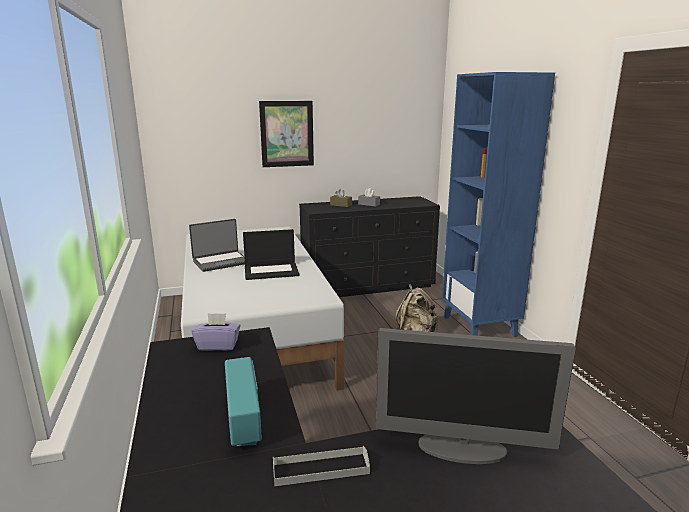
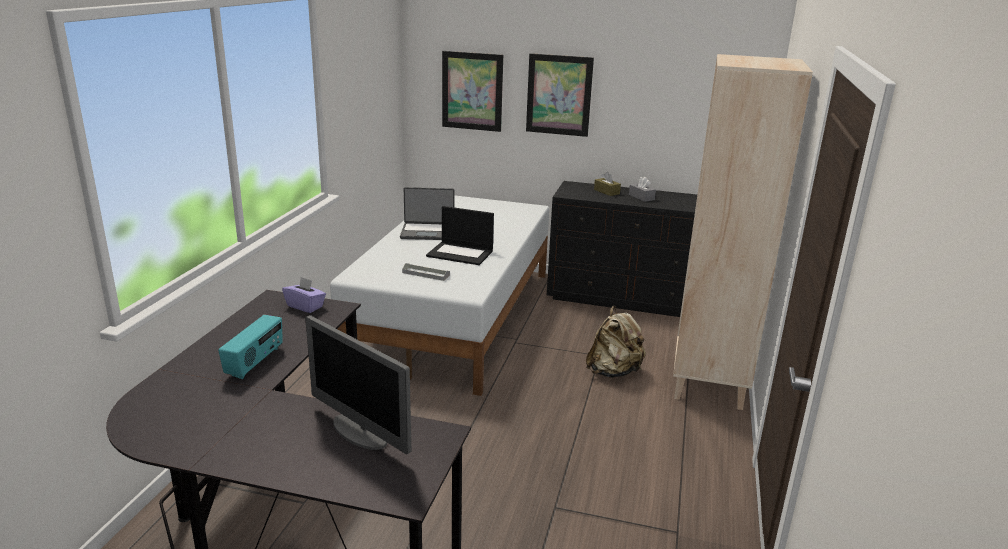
camera: 30 degrees right, 5 degrees up
(210, 138) = (472, 91): none -> picture
(320, 469) = (258, 407): grey tray -> grey tray (426, 274)
(480, 326) = (709, 384): blue bookcase -> beige bookcase

